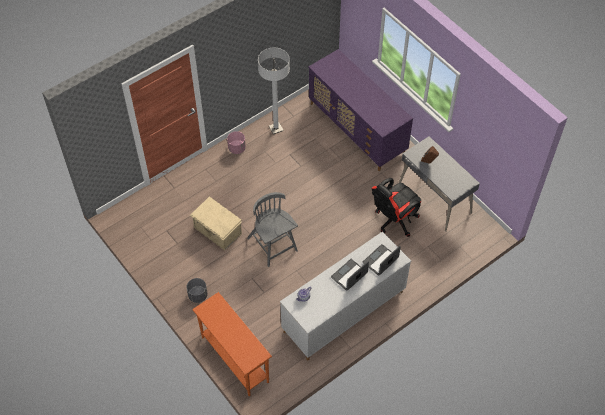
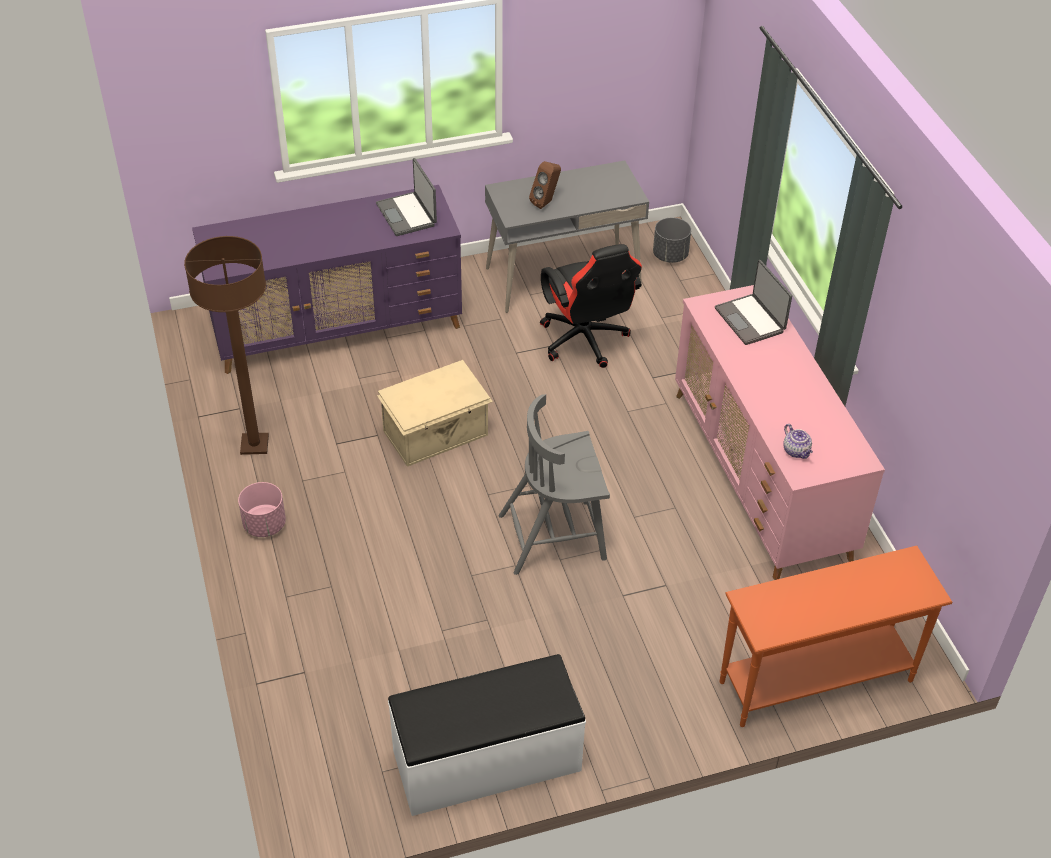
camera: 70 degrees left, 10 degrees down
(156, 257) = (487, 761): none -> white bench
(197, 295) = (627, 705): grey planter -> grey planter (670, 255)
(217, 231) = (472, 622): beige storage box -> beige storage box (437, 434)
(276, 128) = (254, 445): white floor lamp -> brown floor lamp
(343, 311) = (760, 474): white dresser -> pink dresser
(349, 275) = (768, 371): laptop -> laptop (407, 215)

